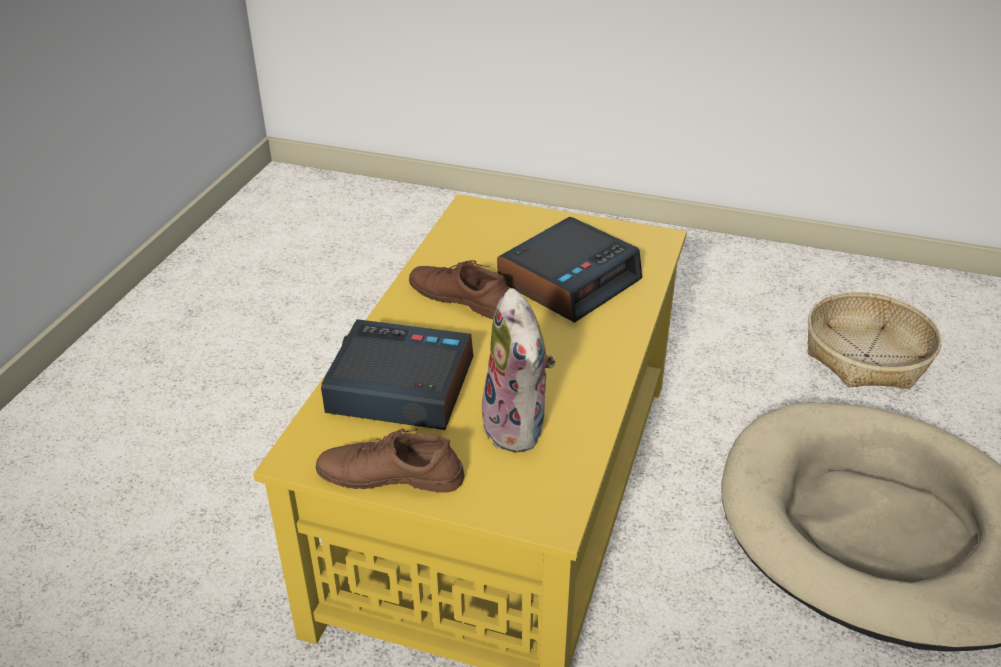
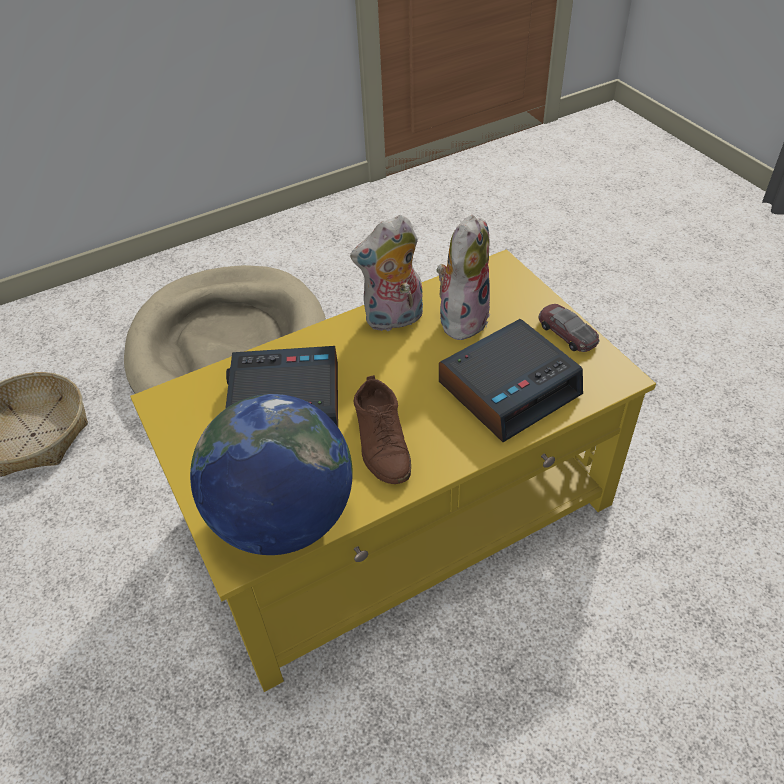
camera: 135 degrees left, 10 degrees up
(390, 475) = (567, 333): brown shoe -> toy car
(399, 388) = (509, 388): alarm clock -> alarm clock turned 90 degrees counterclockwise
(470, 232) = (283, 518): none -> globe
(582, 387) = (394, 320): none -> plush toy

